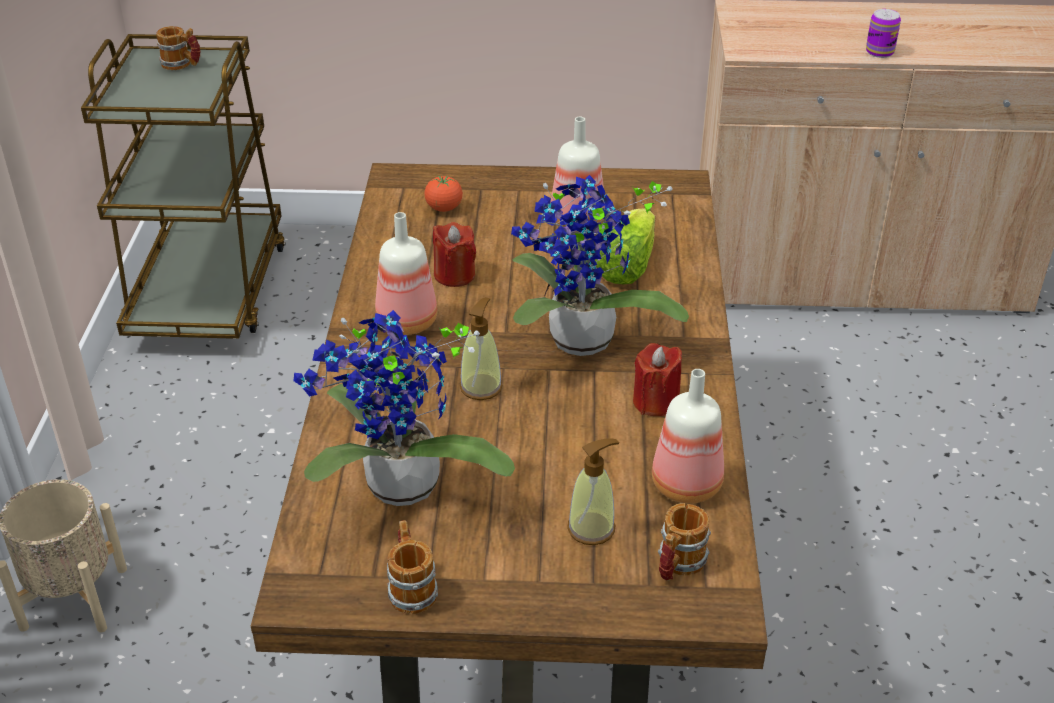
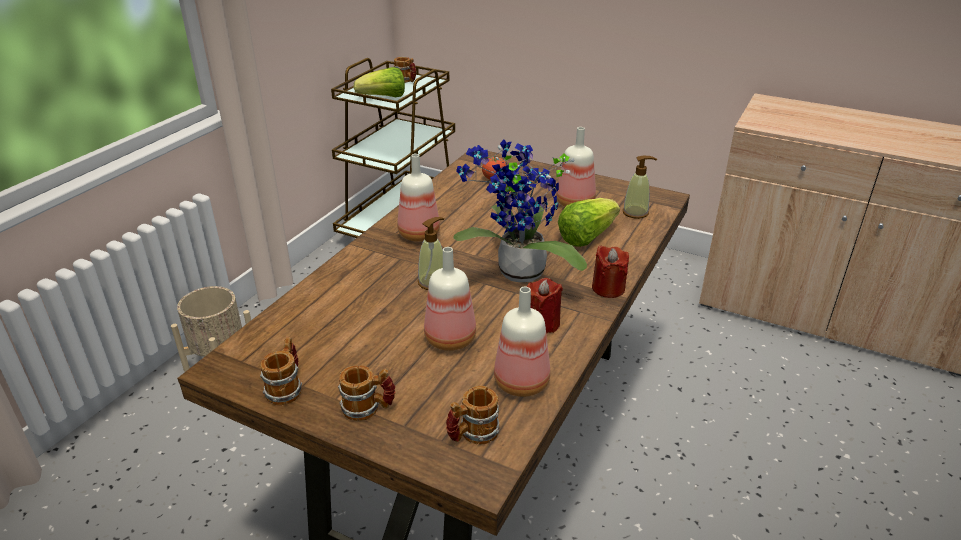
camera: 25 degrees right, 5 degrees down
(171, 104) = (383, 97): none -> lettuce
(399, 491) = (330, 328): potted plant -> none
(454, 275) = (470, 216): red candle -> red candle (608, 288)
(534, 577) = (368, 408): none -> mug
(560, 456) = (449, 338): none -> bottle
(591, 528) = (432, 390): soap dispenser -> soap dispenser (635, 212)
(879, 52) = (859, 141): can -> none

